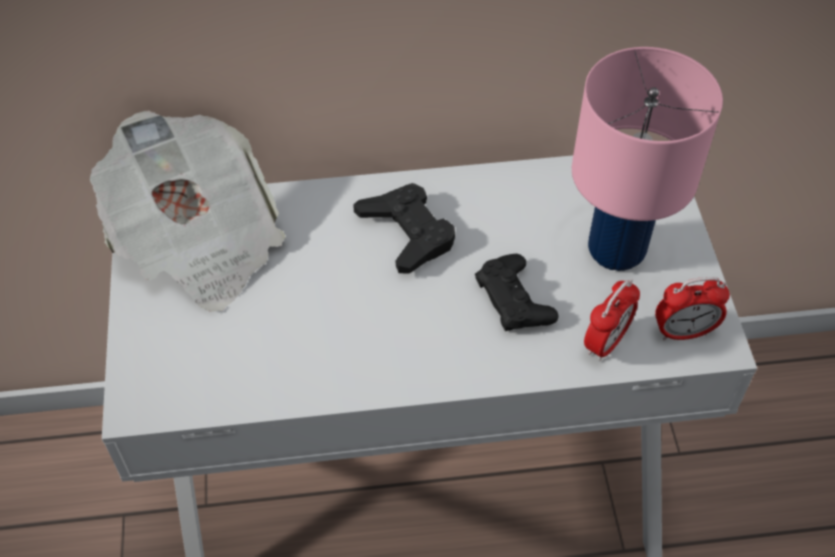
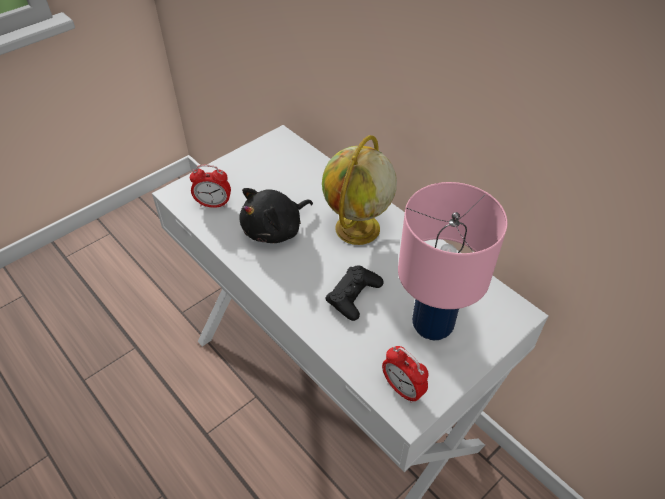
camera: 55 degrees right, 5 degrees down
(198, 241) = (282, 162): newspaper -> none
(329, 320) = (275, 230): none -> black plush toy
(407, 233) = (357, 229): black game controller -> globe
(606, 342) = (360, 353): alarm clock -> alarm clock (214, 204)

